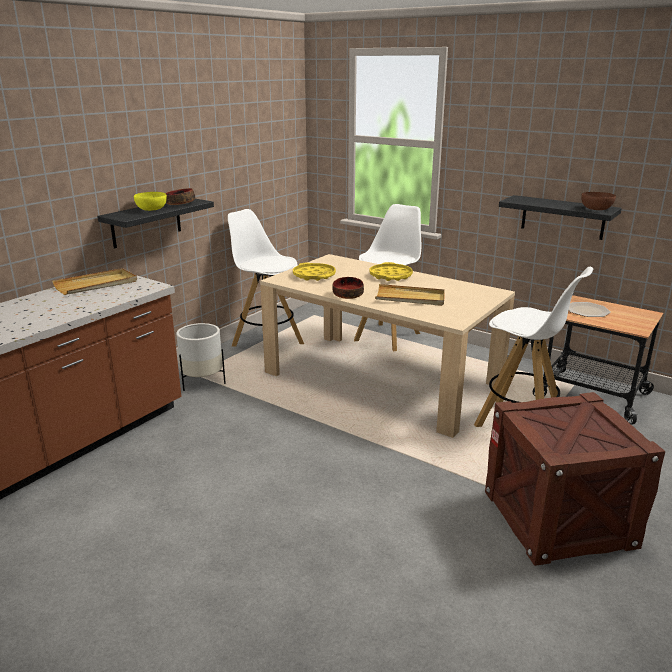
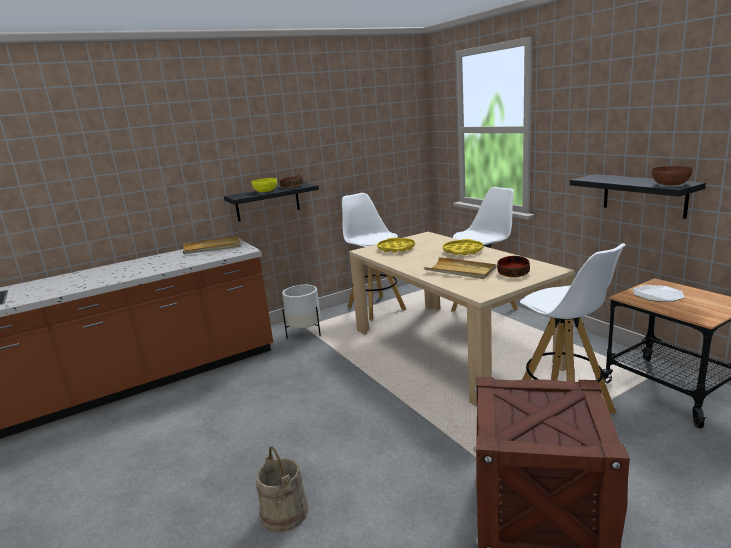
camera: 25 degrees right, 5 degrees down
(330, 573) = (284, 513): none -> beige bucket
(347, 294) = (407, 265): bowl -> bowl (513, 273)

